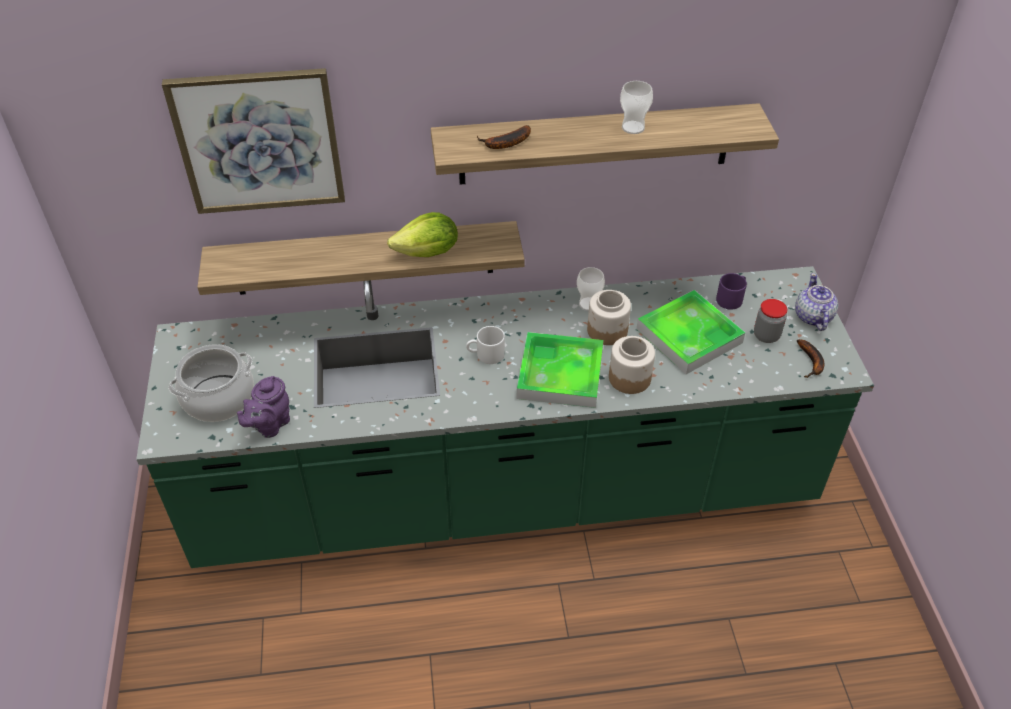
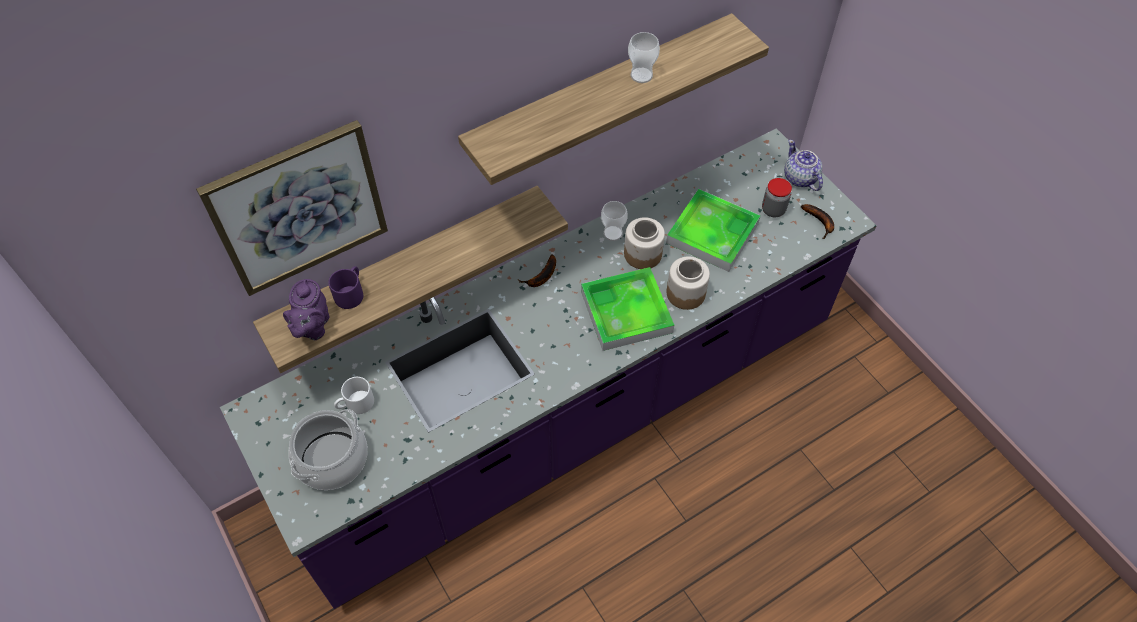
camera: 25 degrees left, 10 degrees up
(269, 425) = (398, 466): purple teapot -> purple teapot (312, 327)
(428, 253) = (478, 248): lettuce -> none
(485, 355) = (552, 318): white mug -> white mug (355, 404)
(505, 143) = (539, 131): banana -> banana (541, 277)
(505, 491) = (568, 414): green counter -> purple counter
(731, 298) = (727, 183): purple mug -> purple mug (350, 292)

